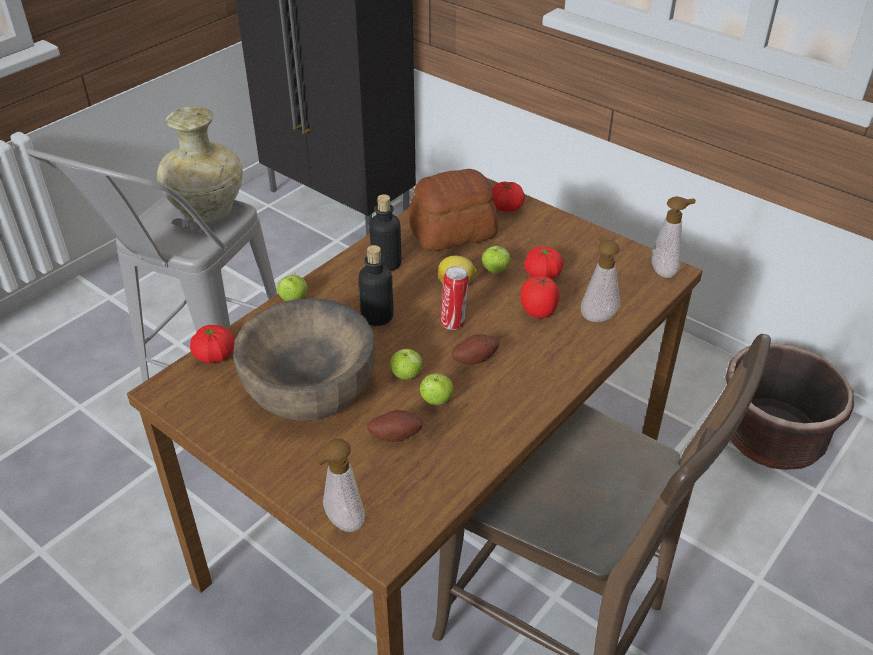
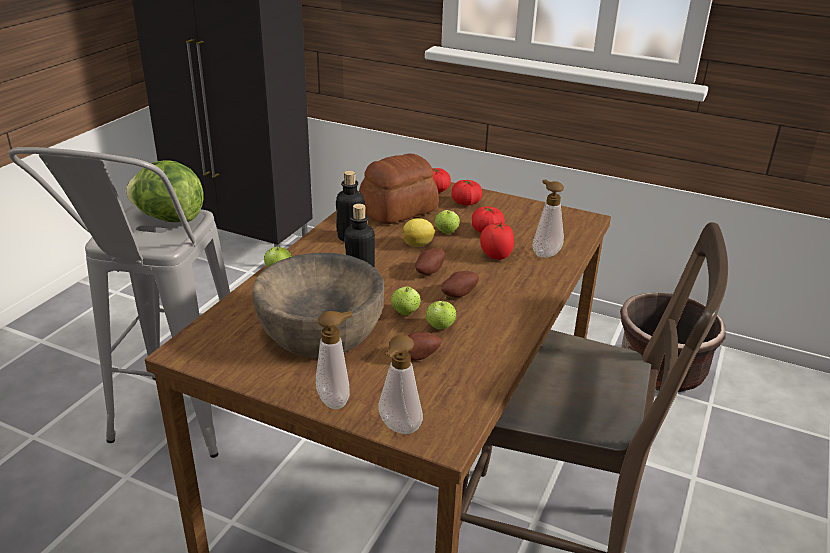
camera: 15 degrees left, 10 degrees down
(208, 212) = (169, 218): beige vase -> lettuce
(215, 355) = (221, 319): tomato -> tomato (466, 203)
(453, 322) = (428, 271): can -> potato
(665, 271) = (583, 219): soap dispenser -> soap dispenser (336, 400)

